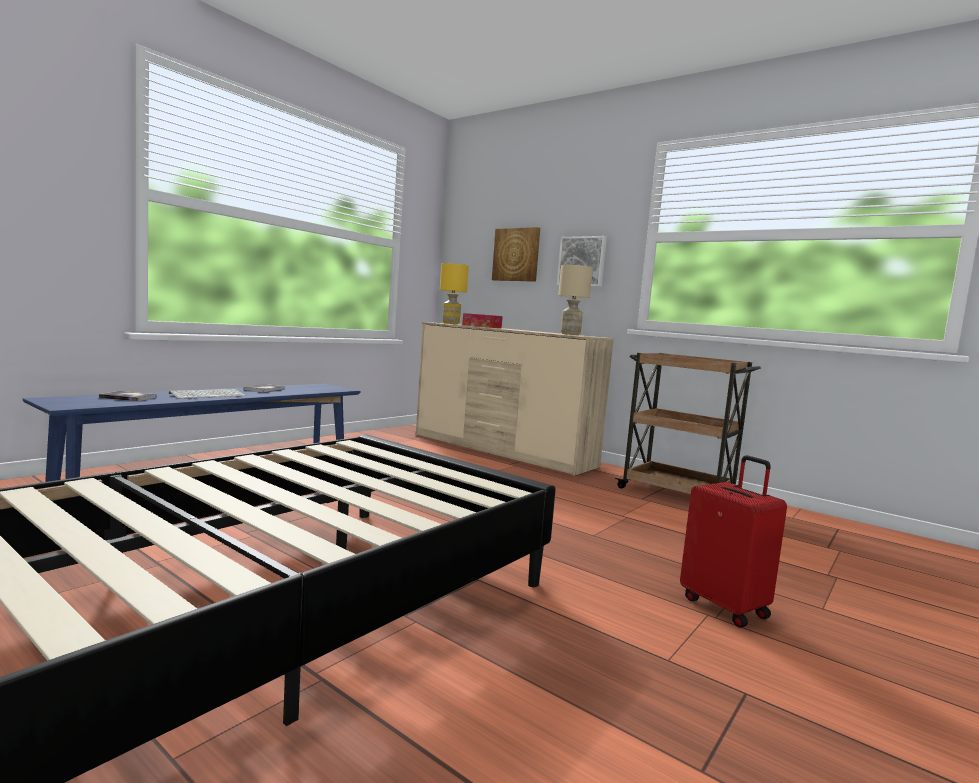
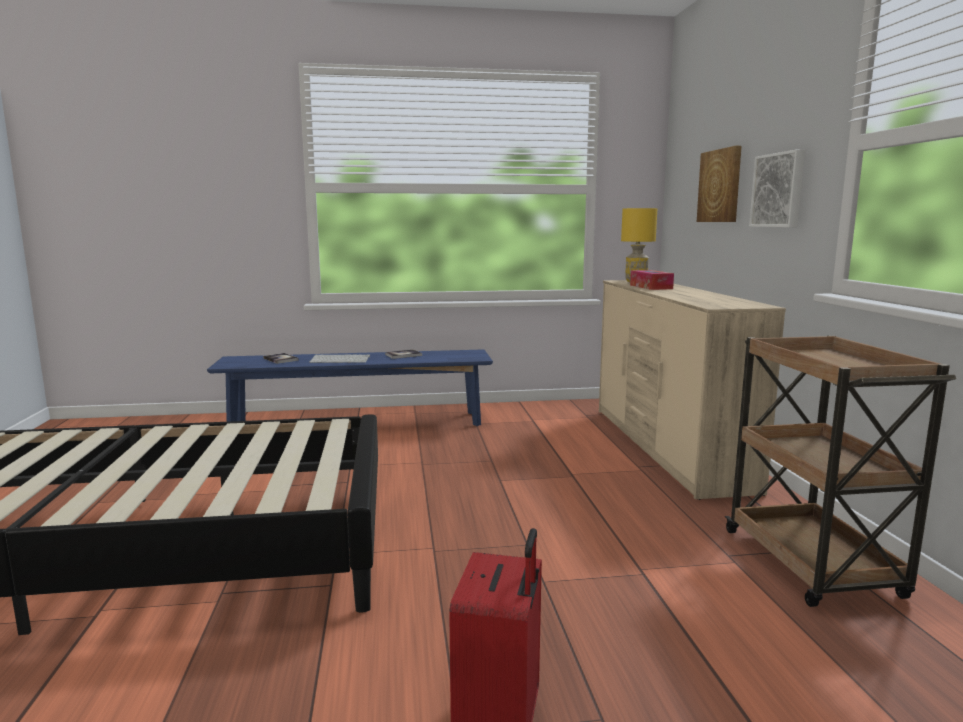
camera: 45 degrees right, 5 degrees up
(570, 334) = (725, 301): beige table lamp -> none

